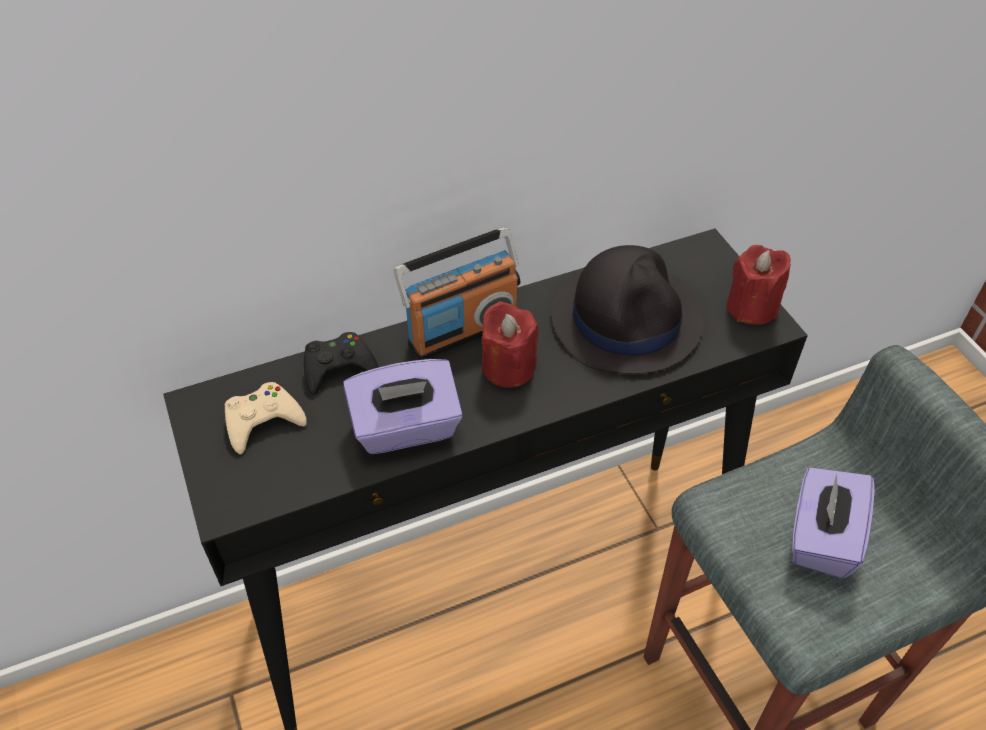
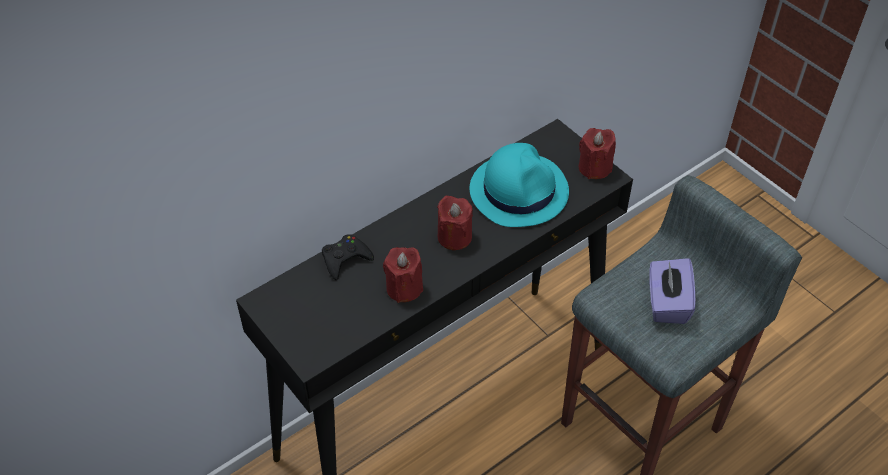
camera: 15 degrees left, 0 degrees up
(263, 421) = (310, 303): beige game controller -> none
(406, 428) = (404, 288): purple tissue box -> red candle
(462, 330) = (416, 219): radio -> none
(626, 318) = (519, 190): black hat -> turquoise hat

